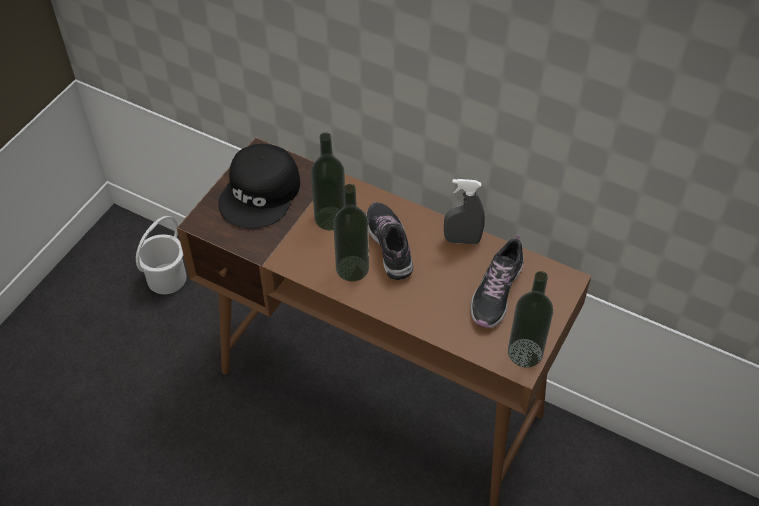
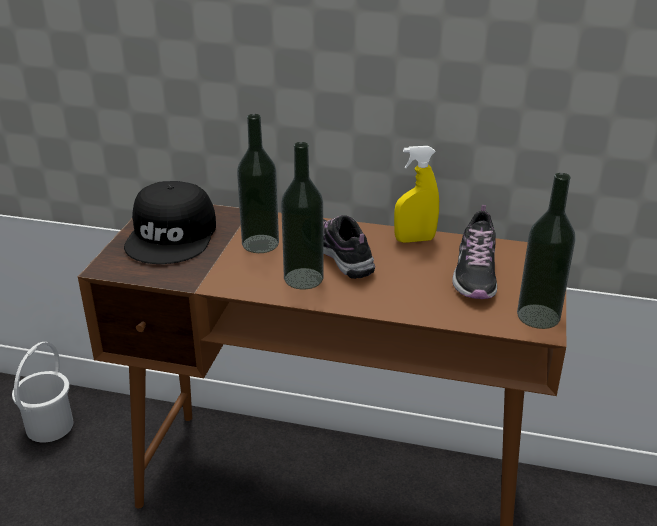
camera: 15 degrees left, 20 degrees down
(462, 240) = (414, 240): grey spray bottle -> yellow spray bottle

